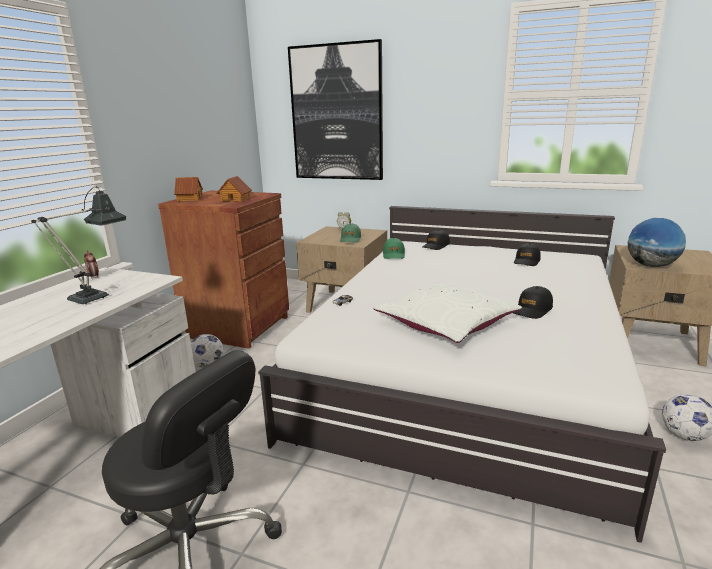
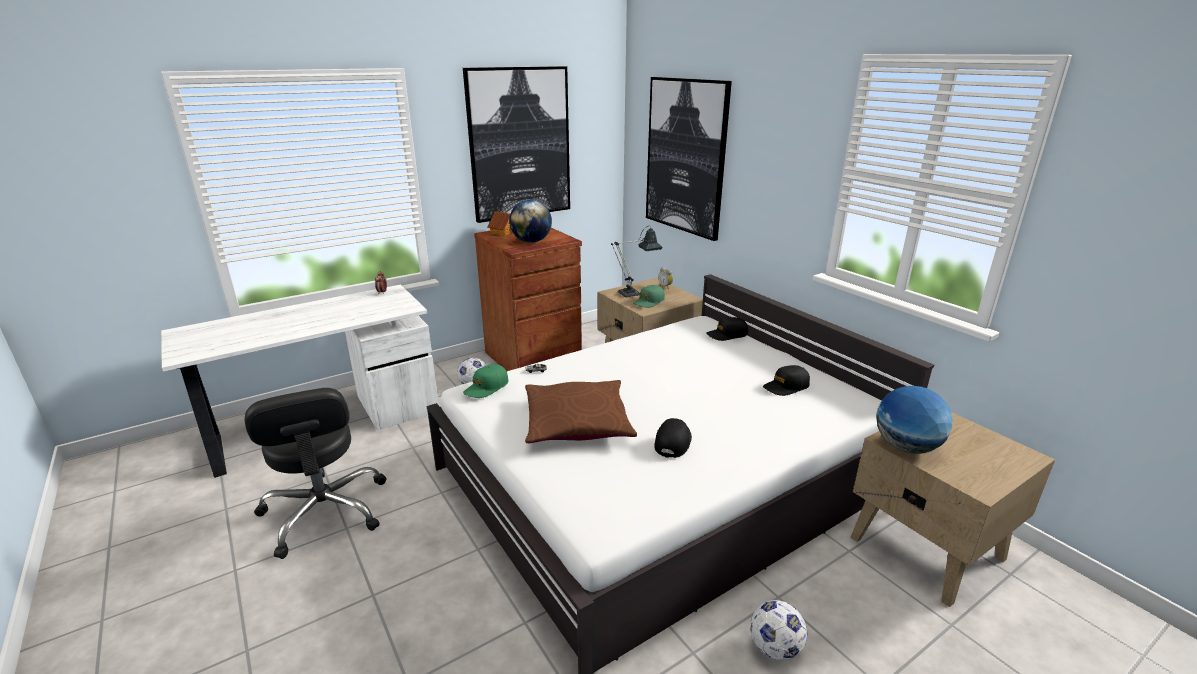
camera: 35 degrees right, 5 degrees up
(96, 296) = (360, 311): table lamp -> table lamp (634, 293)
(183, 108) = (520, 144): none -> picture
(235, 199) = (531, 241): toy house -> globe
(394, 255) = (665, 333): green cap -> green cap (486, 387)
(446, 323) = (577, 422): white pillow -> brown pillow
(532, 310) = (673, 442): black cap -> black cap turned 120 degrees clockwise

